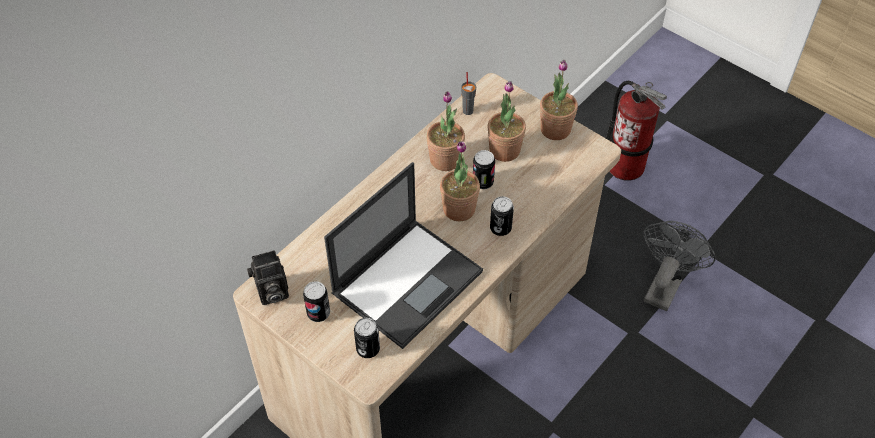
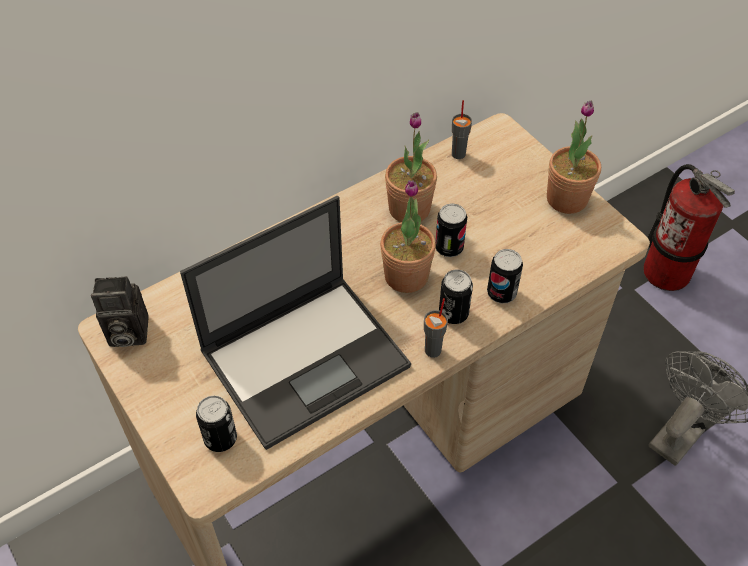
camera: 15 degrees right, 0 degrees up
(318, 313) = (175, 374): can -> can (501, 293)
(494, 256) = (433, 350): none -> grey cup
(504, 150) = (491, 212): potted plant -> none

